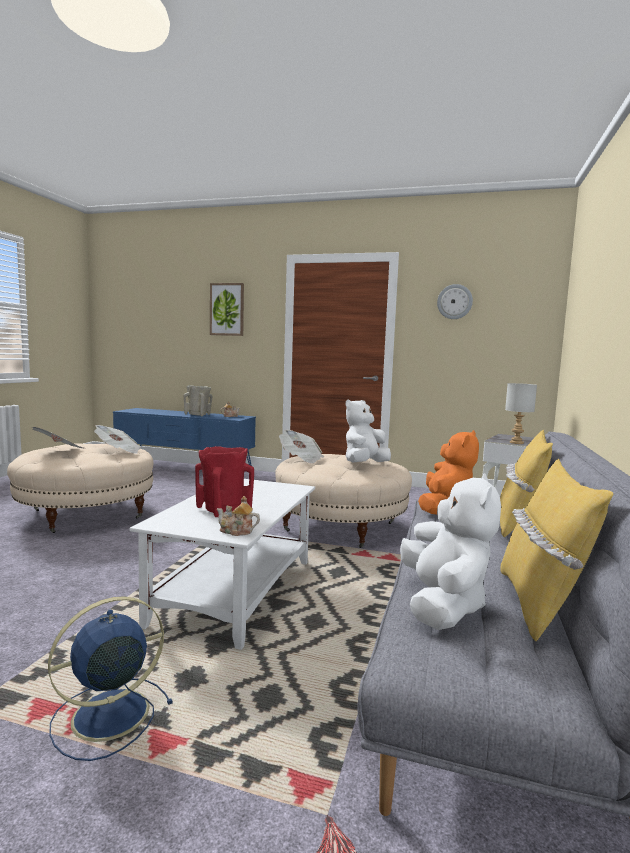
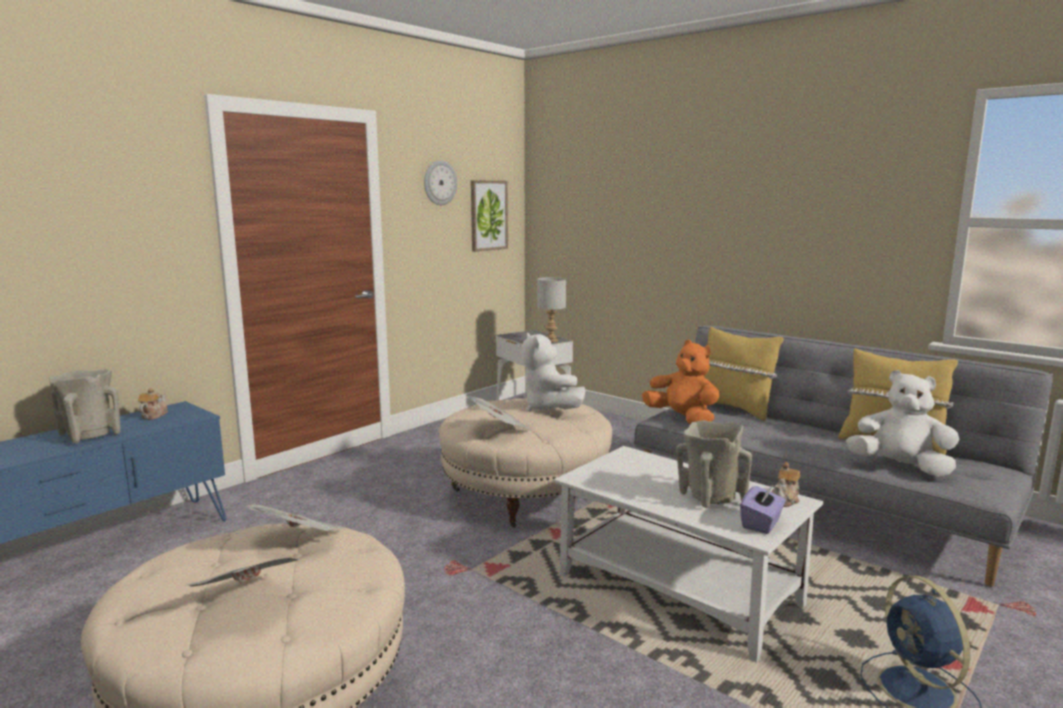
camera: 65 degrees left, 5 degrees up
(180, 525) = (761, 523): none -> purple tissue box
(224, 510) = (710, 498): red vase -> beige vase
(227, 309) = (84, 198): picture -> picture (488, 215)

